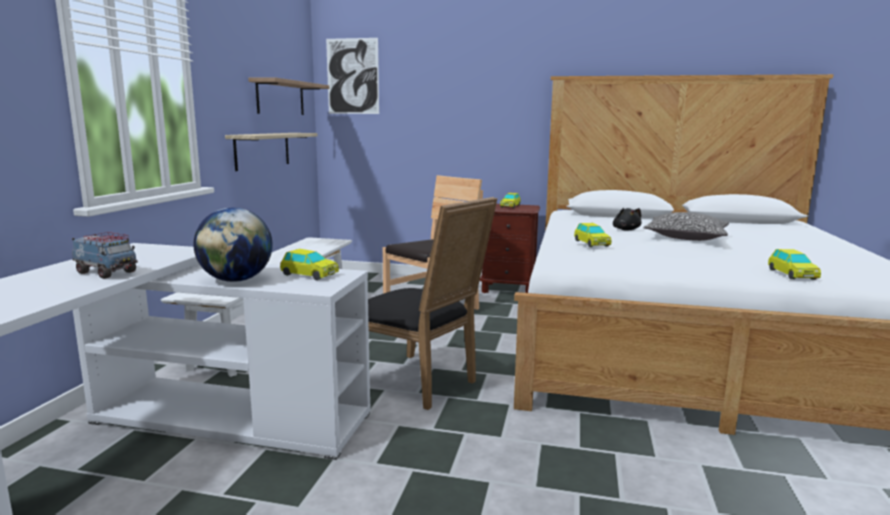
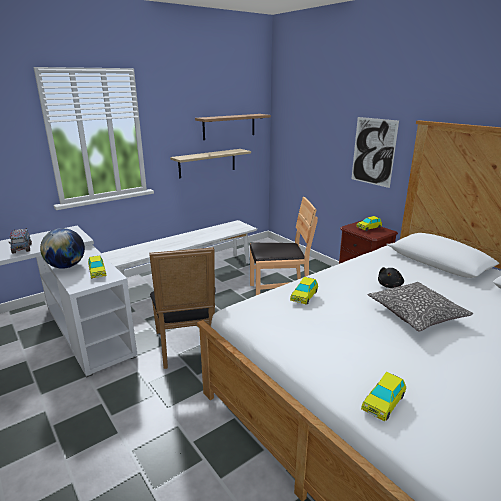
camera: 40 degrees right, 10 degrees up
(352, 76) = (290, 107): picture -> picture (373, 152)

